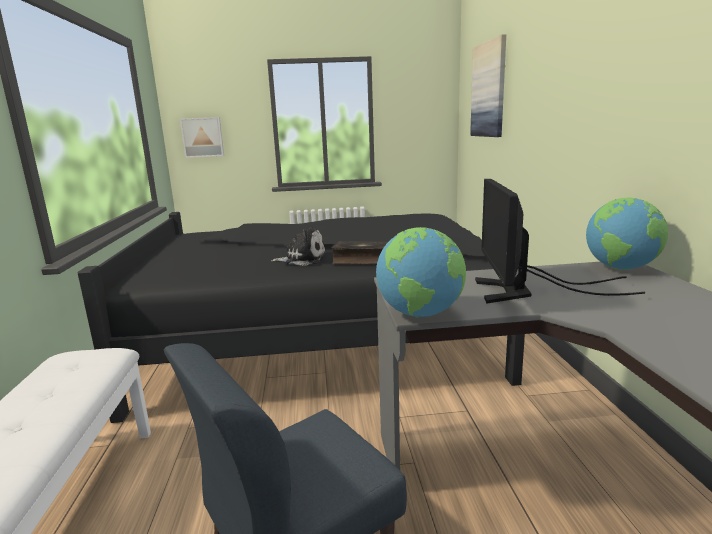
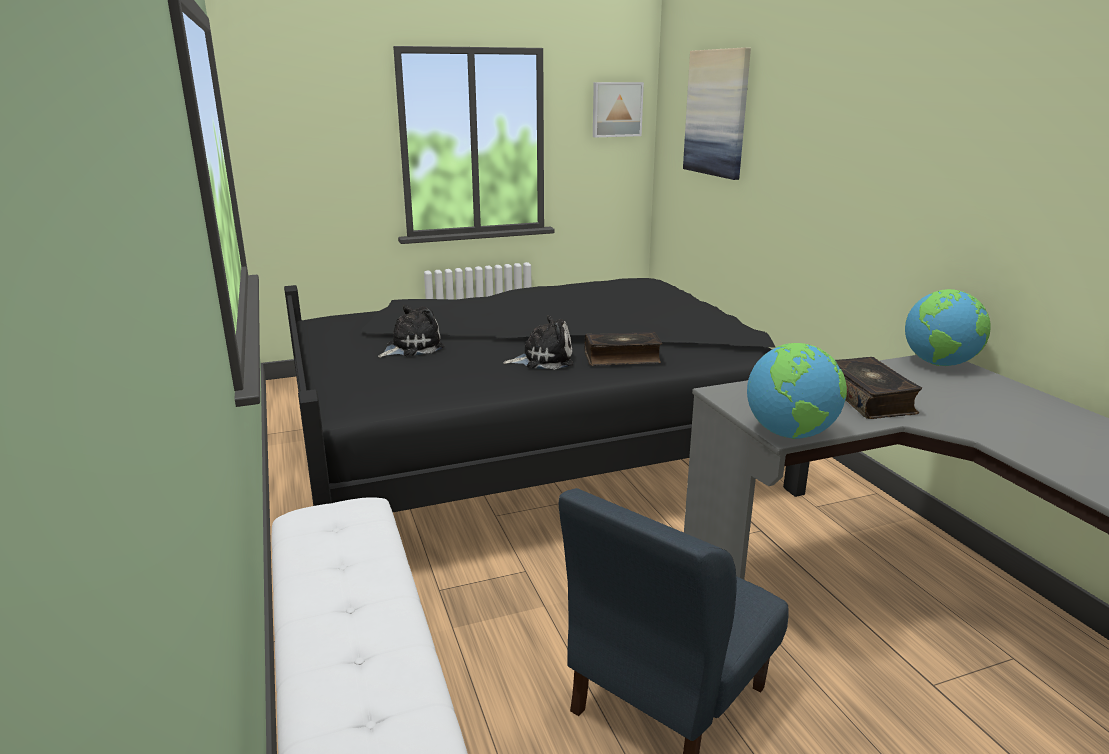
camera: 15 degrees left, 5 degrees up
(202, 137) = (293, 162): picture -> picture (616, 109)
(222, 250) = (411, 347): none -> plush toy
(524, 291) = (868, 398): monitor -> book

